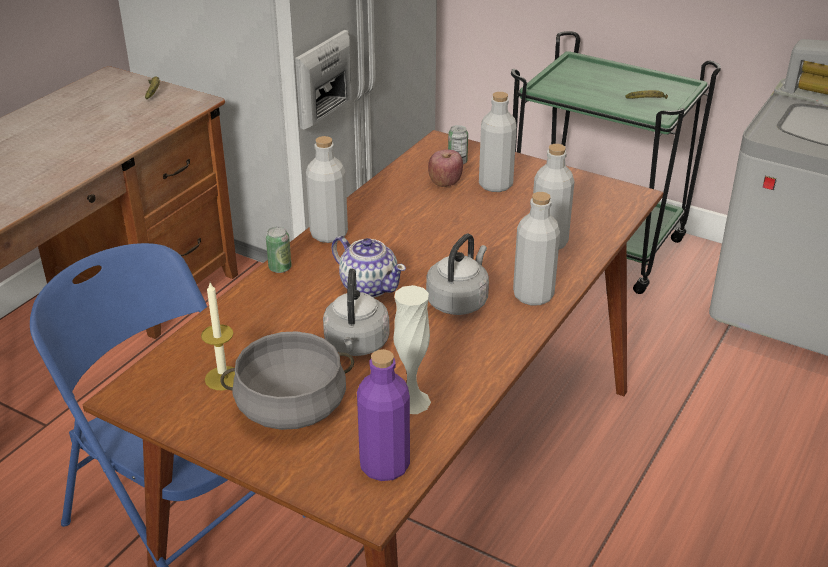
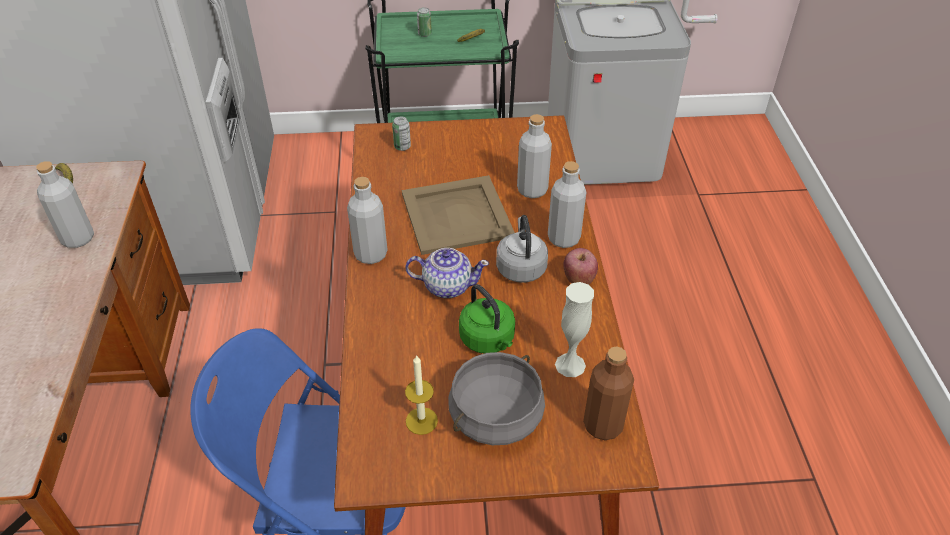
camera: 35 degrees left, 10 degrees up
(280, 268) = (364, 302): can -> can (424, 34)
(356, 345) = (488, 340): grey kettle -> green kettle
(384, 466) = (603, 425): purple bottle -> brown bottle
(445, 182) = (411, 169): apple -> apple (579, 279)
(445, 233) = (455, 214): none -> beige tray
(495, 185) = (449, 156): grey bottle -> grey bottle (78, 238)

